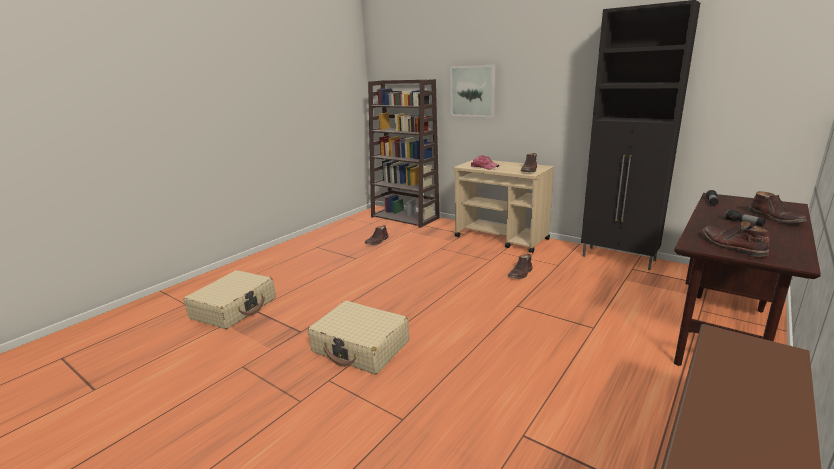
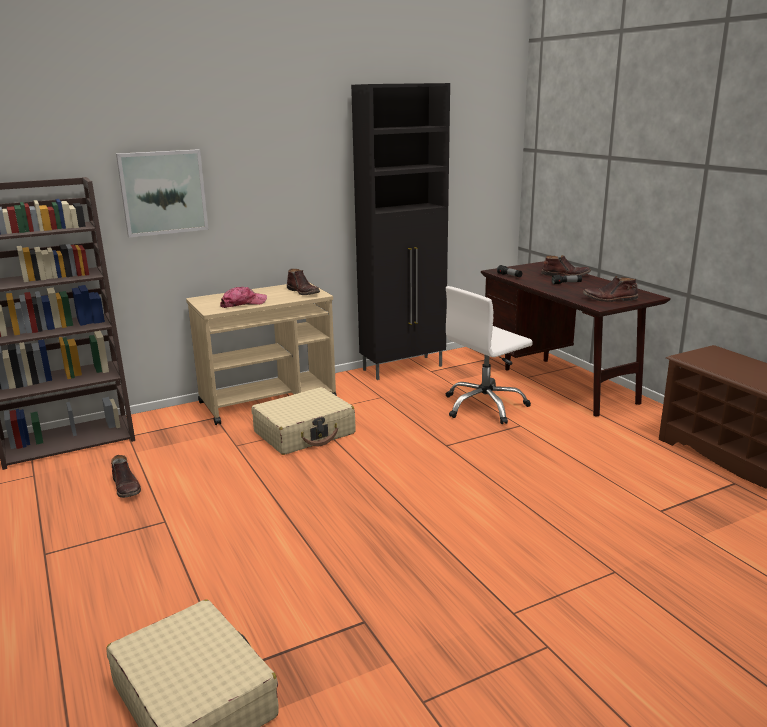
camera: 65 degrees left, 0 degrees up
(361, 347) = (453, 571): beige suitcase -> beige suitcase (305, 433)
(520, 274) = (377, 421): brown boot -> none
(605, 304) = (485, 406): none -> white office chair

